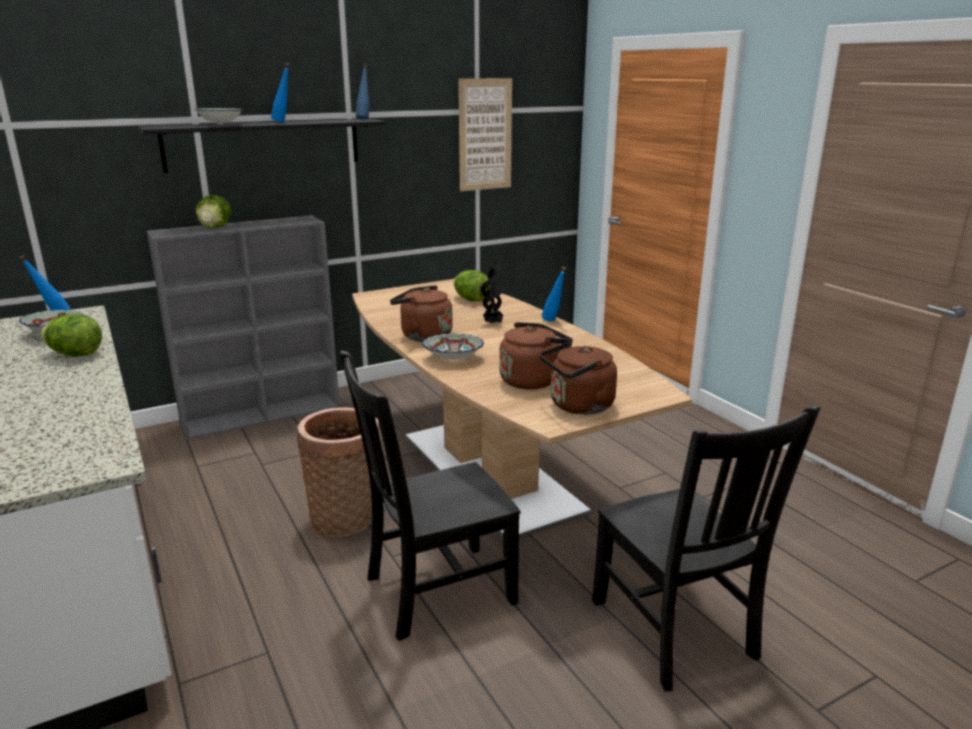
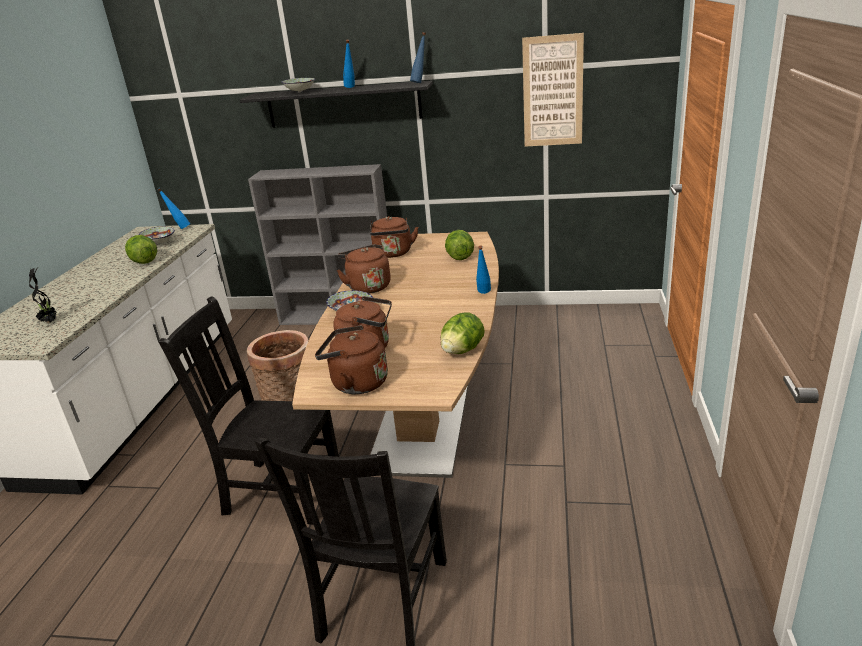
camera: 40 degrees right, 5 degrees up
(215, 227) = (298, 172): lettuce -> lettuce (462, 350)
(393, 307) = (393, 254): none -> brown kettle
(493, 324) = (435, 286): potted plant -> potted plant (50, 322)

